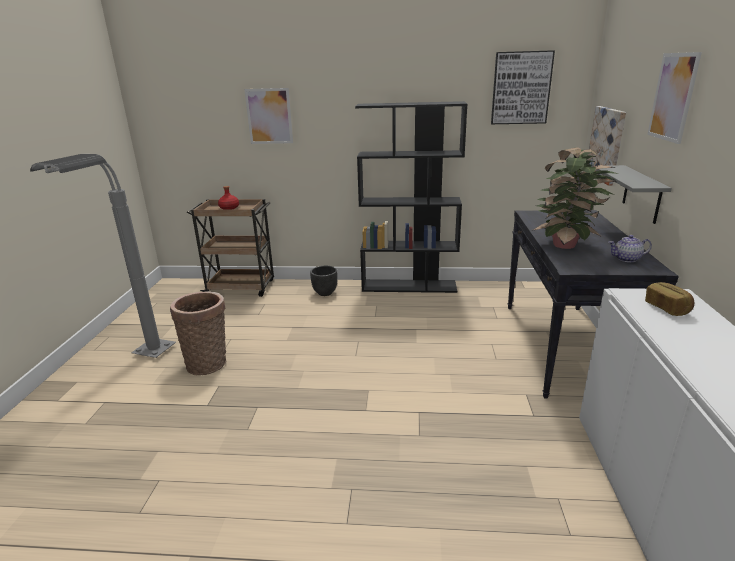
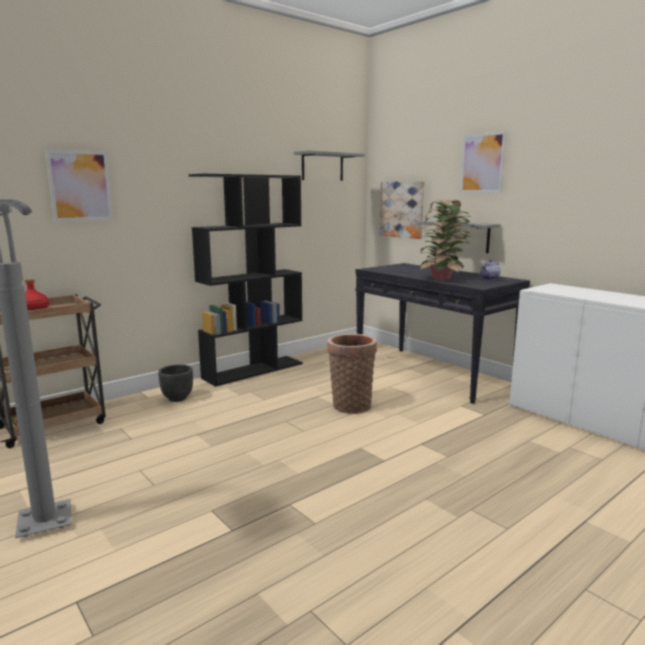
camera: 45 degrees left, 10 degrees down
(208, 362) = (155, 499): basket -> basket (351, 405)
(521, 88) = (322, 166): picture -> grey shelf
(667, 308) = (566, 290): bread -> none

